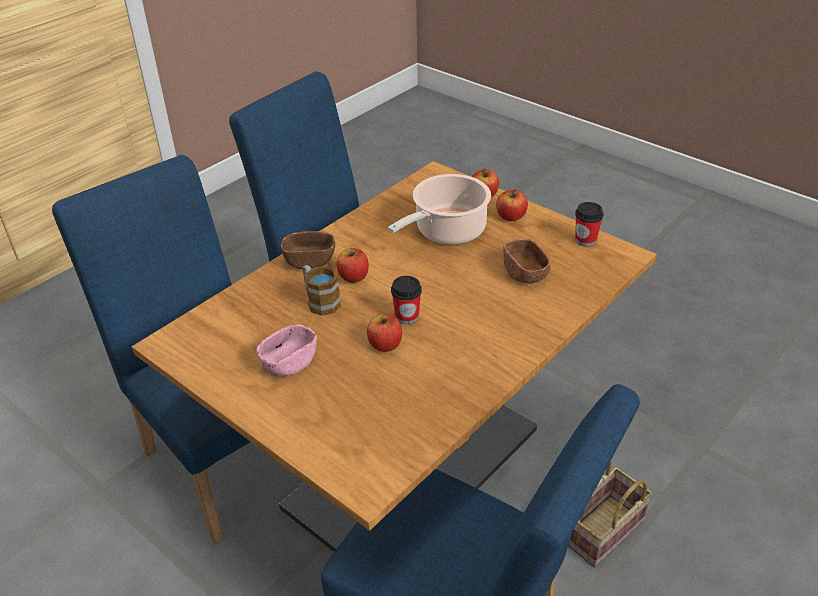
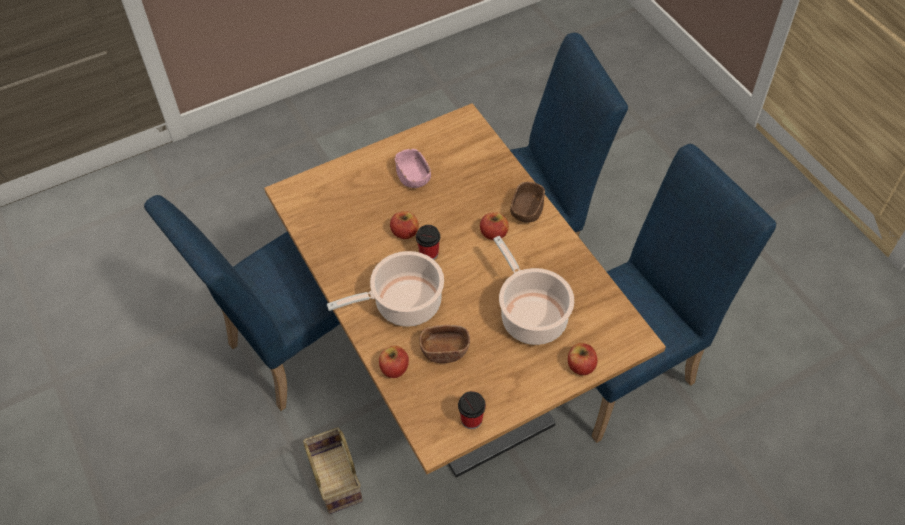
camera: 110 degrees right, 15 degrees up
(320, 301) = (472, 207): mug -> none
(488, 316) = (403, 304): none -> cooking pot
(511, 216) = (535, 374): apple -> apple (394, 368)

